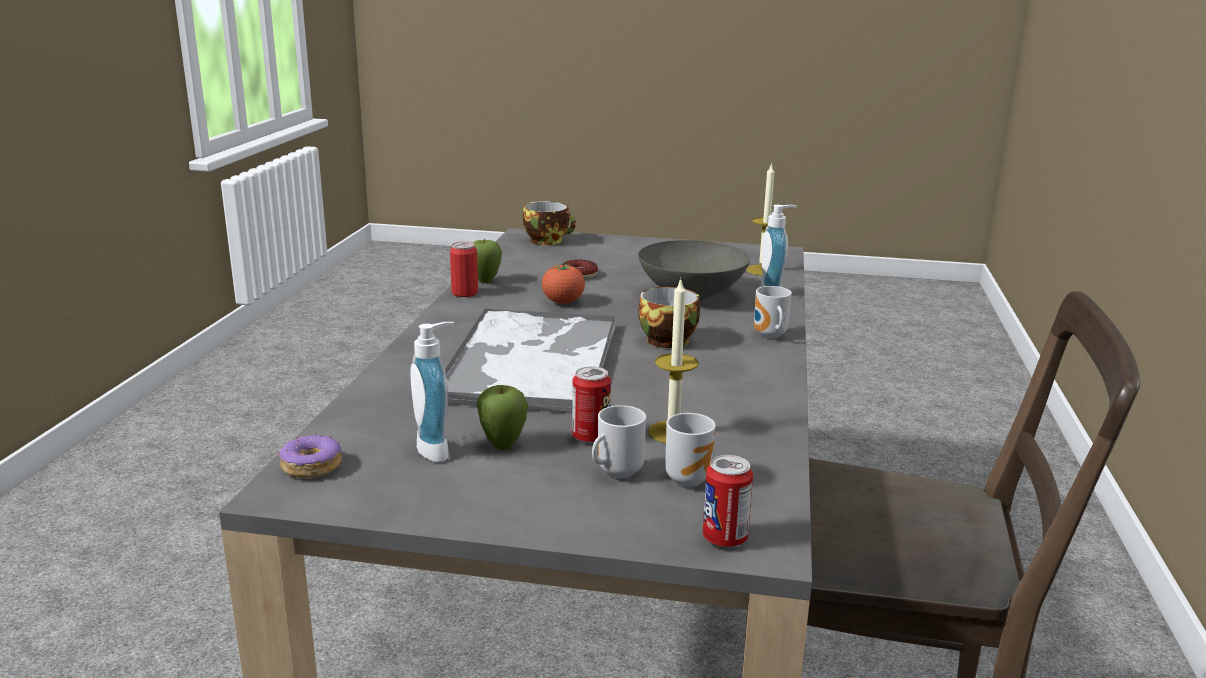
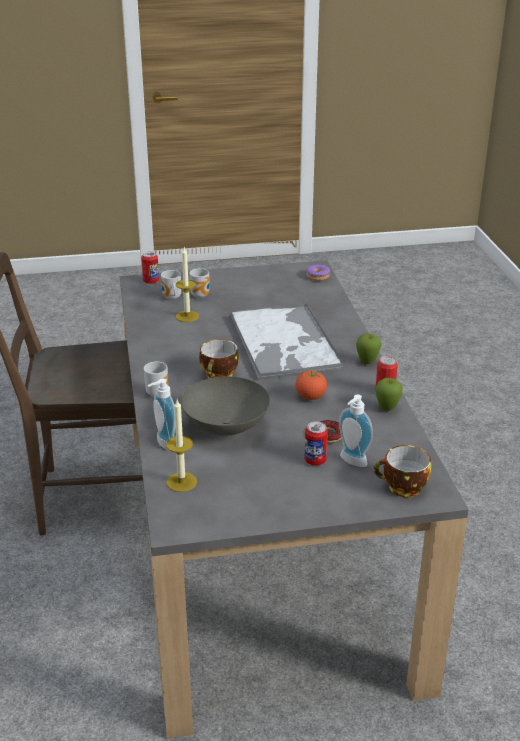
camera: 160 degrees right, 10 degrees up
(438, 449) = (279, 291): soap dispenser -> soap dispenser (351, 462)
(503, 446) = (255, 297): apple -> apple (367, 363)
(590, 437) = (222, 307): can -> can (315, 461)

